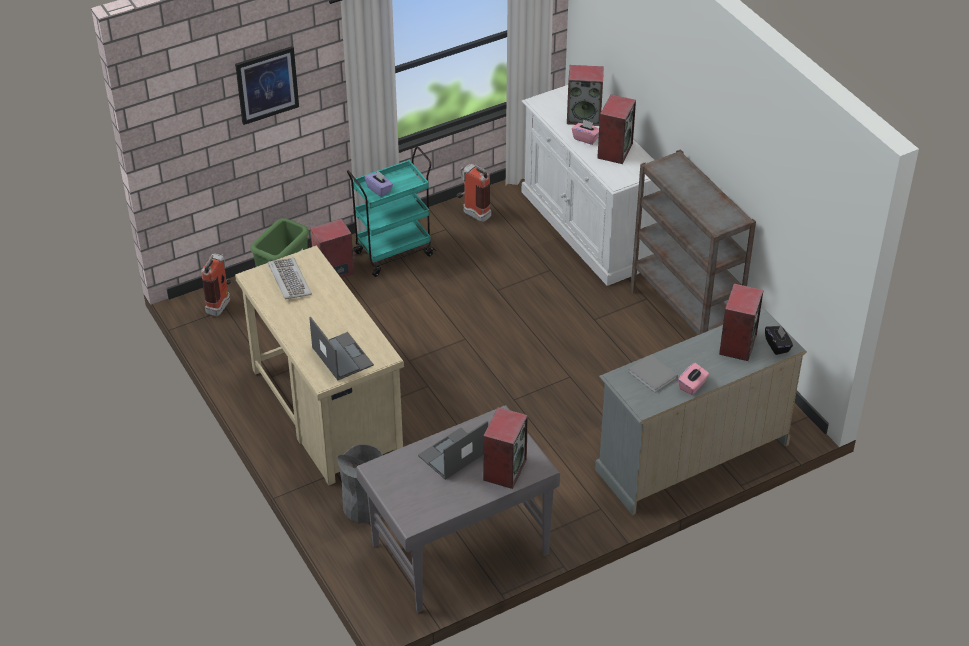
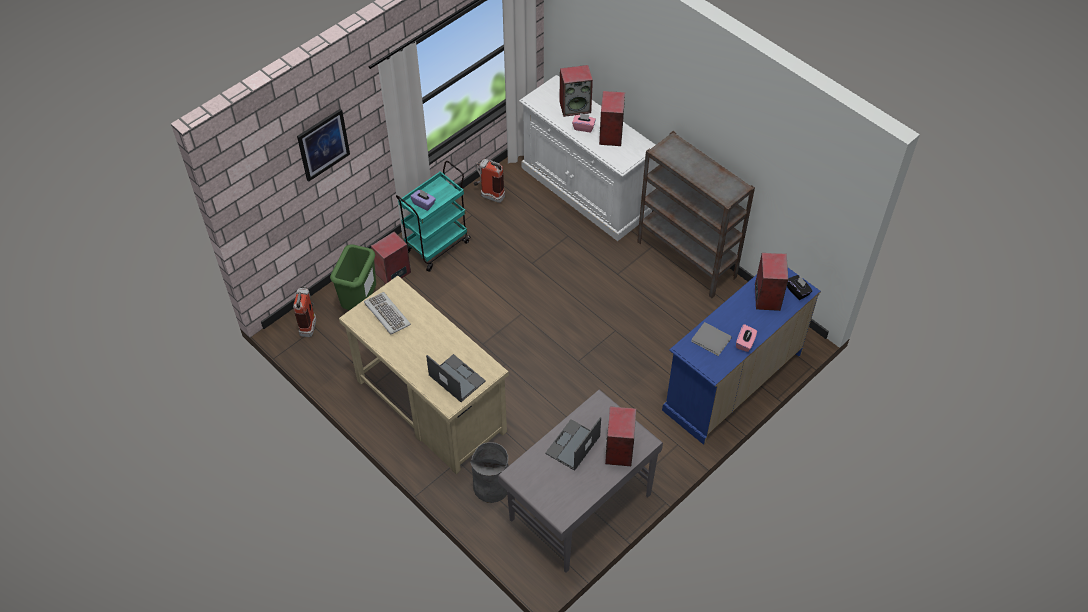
camera: 15 degrees left, 10 degrees up
(691, 457) = (731, 382): grey cabinet -> blue cabinet

